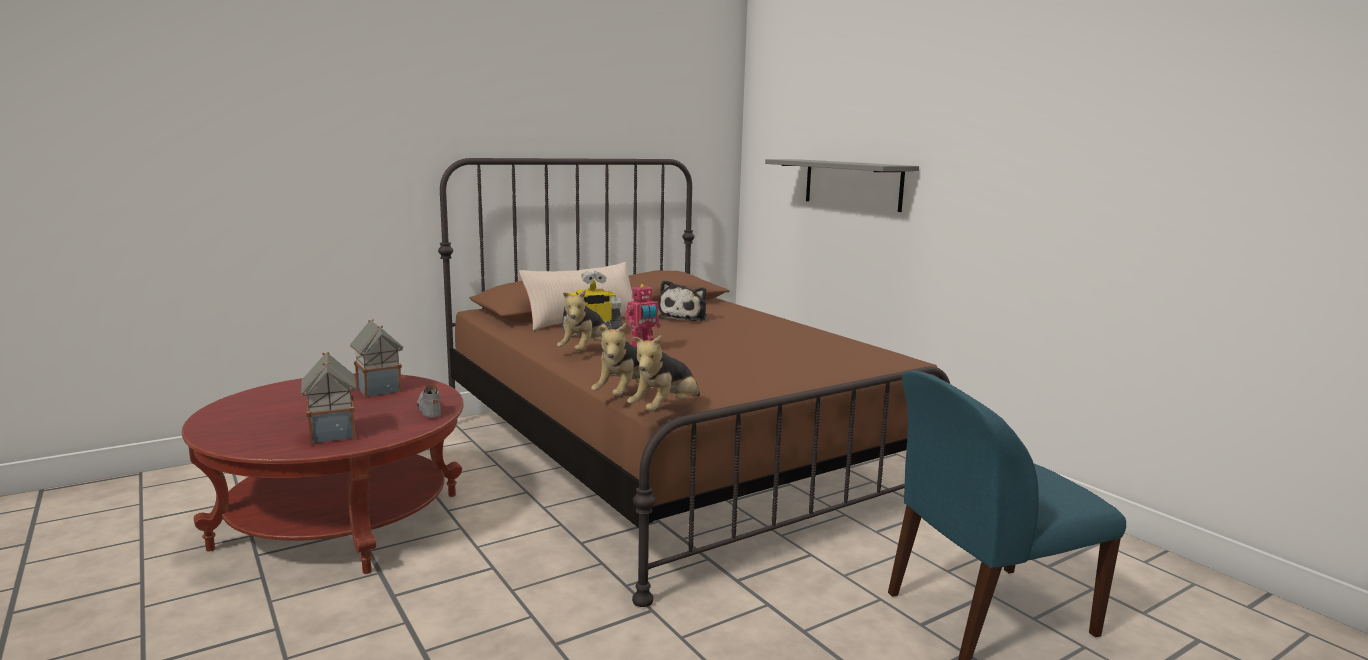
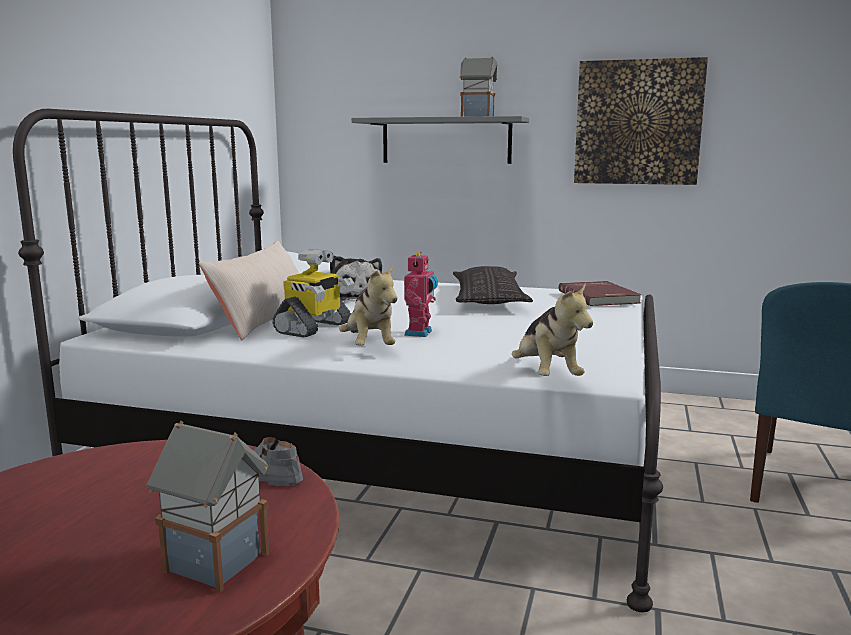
camera: 40 degrees left, 0 degrees up
(379, 390) = (119, 477): toy house -> toy house (478, 117)
(665, 410) = (620, 378): plush toy -> none
(670, 459) = (392, 458): brown bed -> white bed
(778, 339) = (488, 298): none -> pillow
(870, 357) = (599, 297): none -> red book
(1016, 178) = (638, 122): none -> picture

